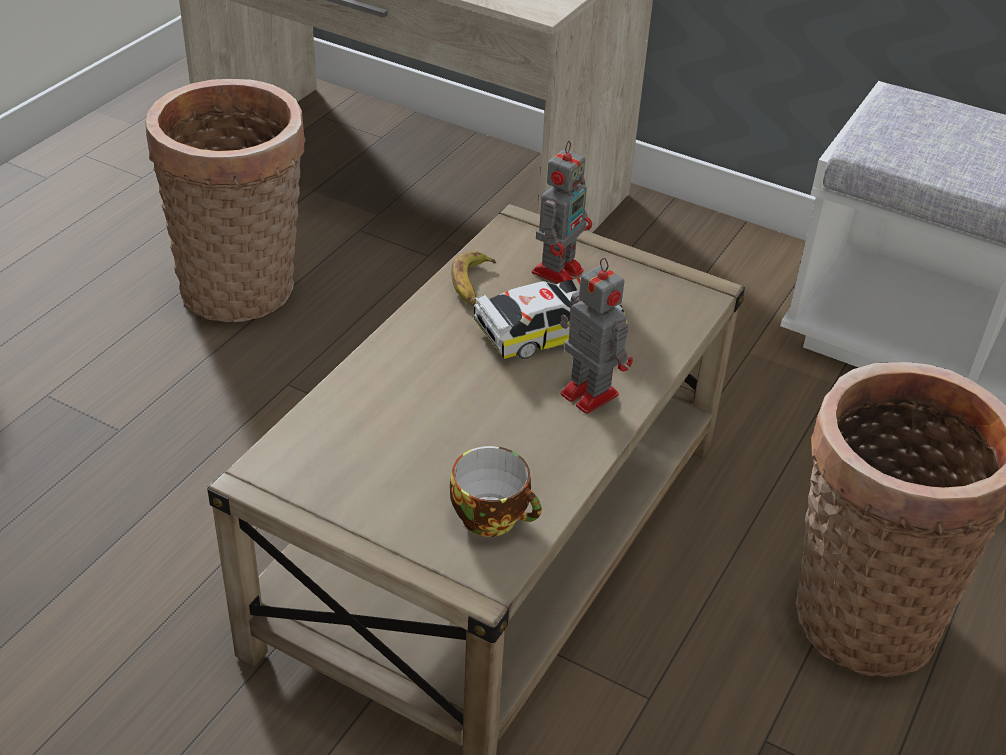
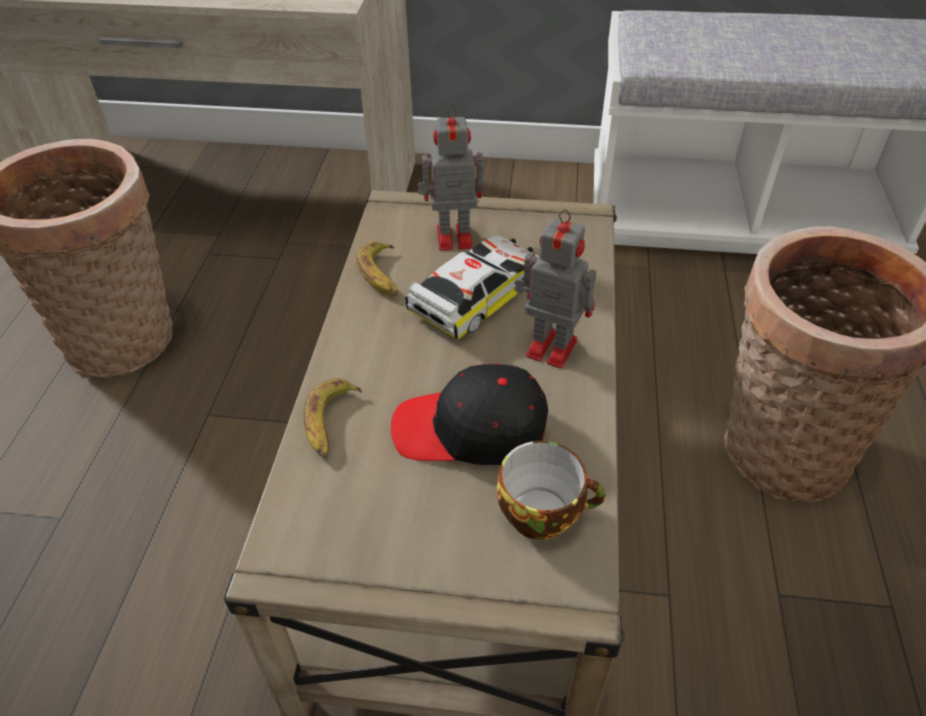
camera: 20 degrees left, 5 degrees up
(356, 392) = (330, 423): none -> banana
(472, 435) = (470, 429): none -> black cap
(559, 270) = (451, 237): toy robot -> toy robot turned 105 degrees counterclockwise

